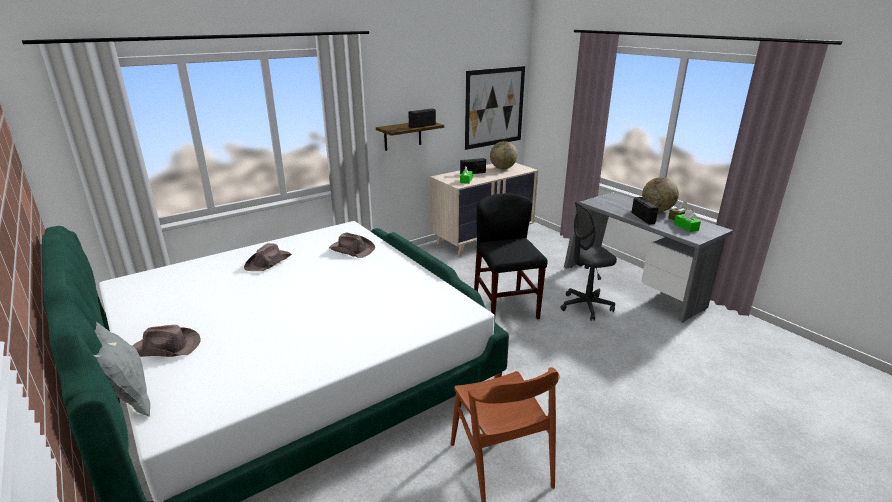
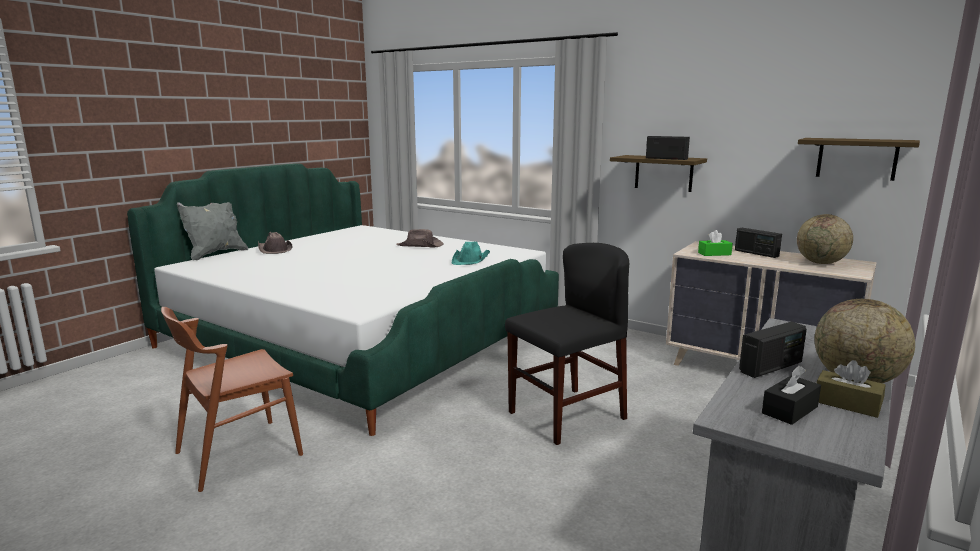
camera: 70 degrees right, 10 degrees down
(352, 249) = (471, 260): brown hat -> turquoise hat
(494, 107) = (856, 158): picture -> shelf
(586, 306) = (637, 485): grey office chair -> none
(686, 227) = (789, 410): green tissue box -> black tissue box

